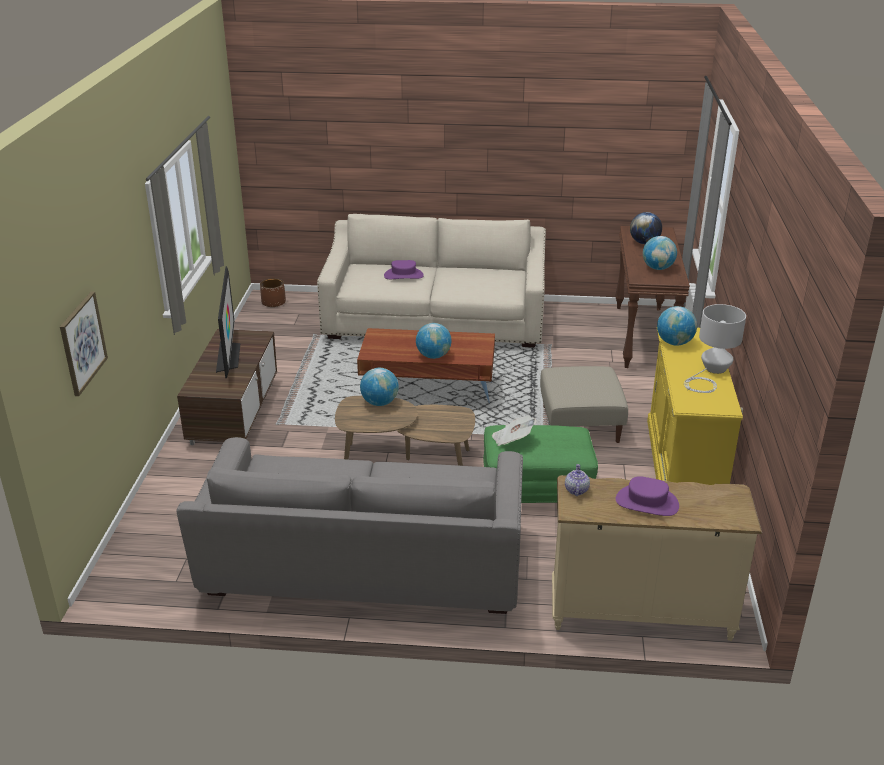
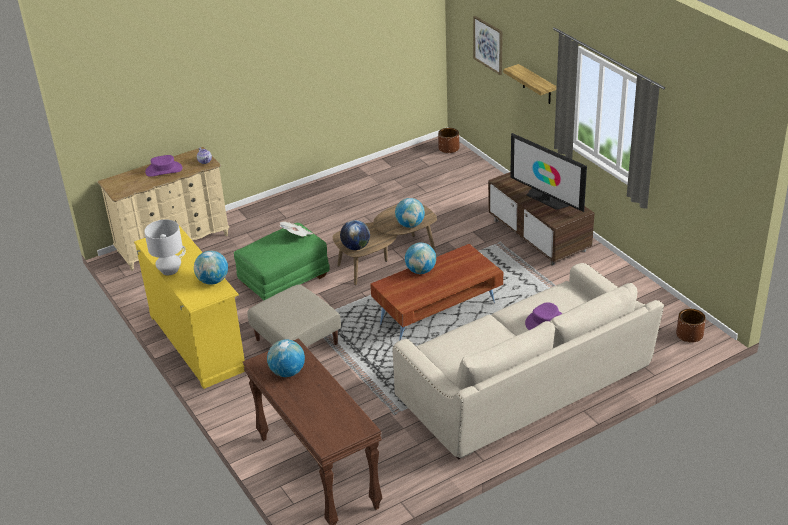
camera: 145 degrees right, 5 degrees up
(119, 573) = (448, 148): none -> brown planter
(132, 301) = (537, 85): none -> shelf
(363, 564) = (338, 201): grey sofa -> none
(644, 243) = (330, 409): globe -> globe (356, 247)

